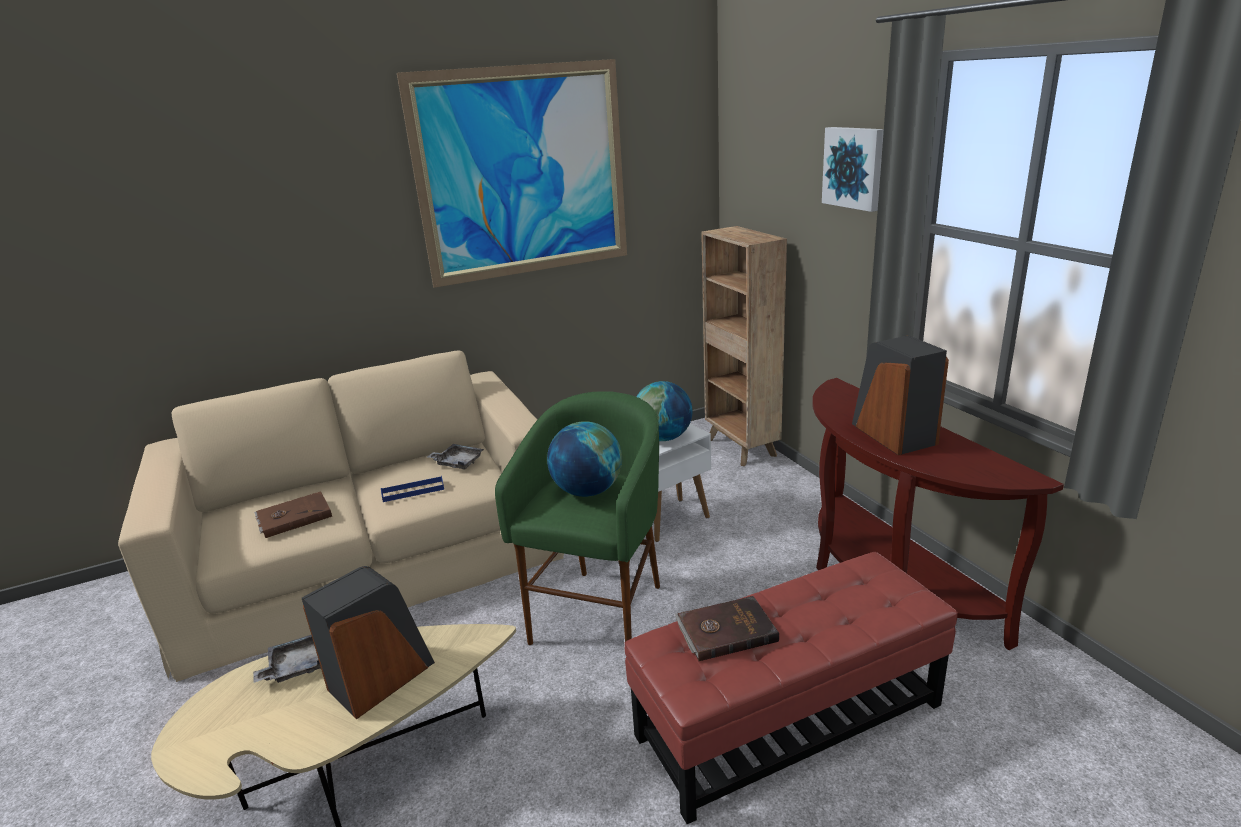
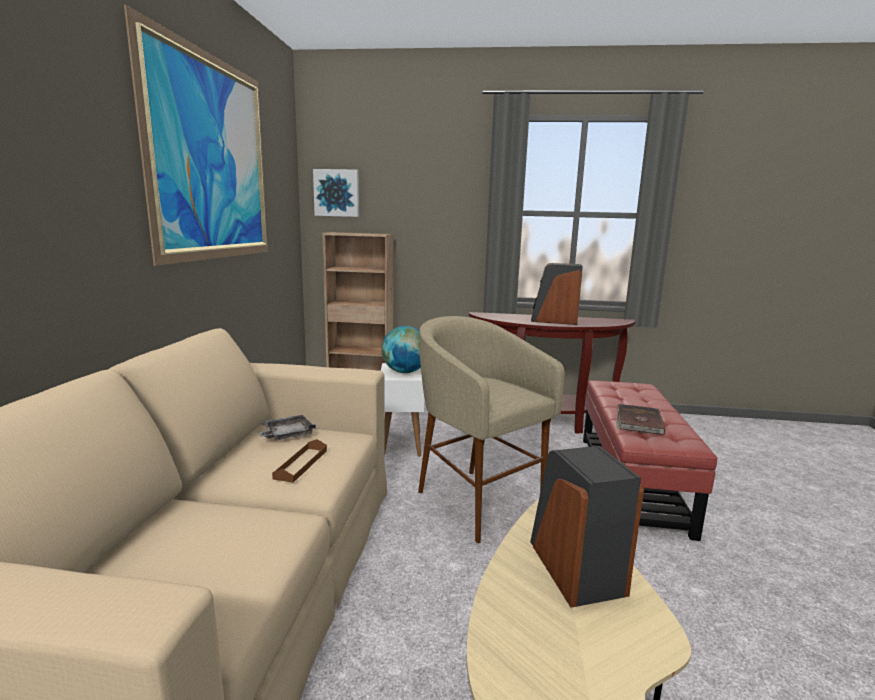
camera: 60 degrees left, 10 degrees down
(294, 517) = (220, 541): brown book -> none
(297, 666) = (510, 623): grey tray -> none
(413, 491) = (301, 464): blue tray -> brown tray
(587, 491) = (489, 385): globe -> none
(601, 614) = (476, 501): green stool -> beige stool
(855, 167) = (452, 182): picture -> picture (337, 193)

